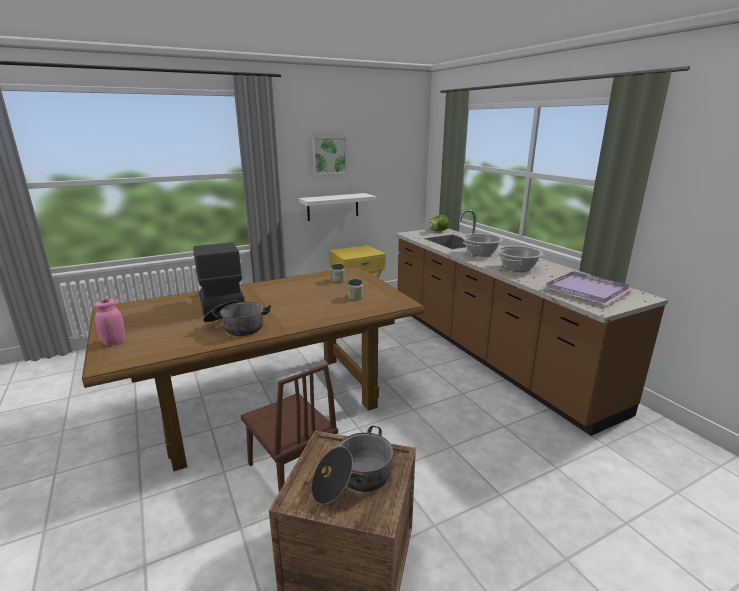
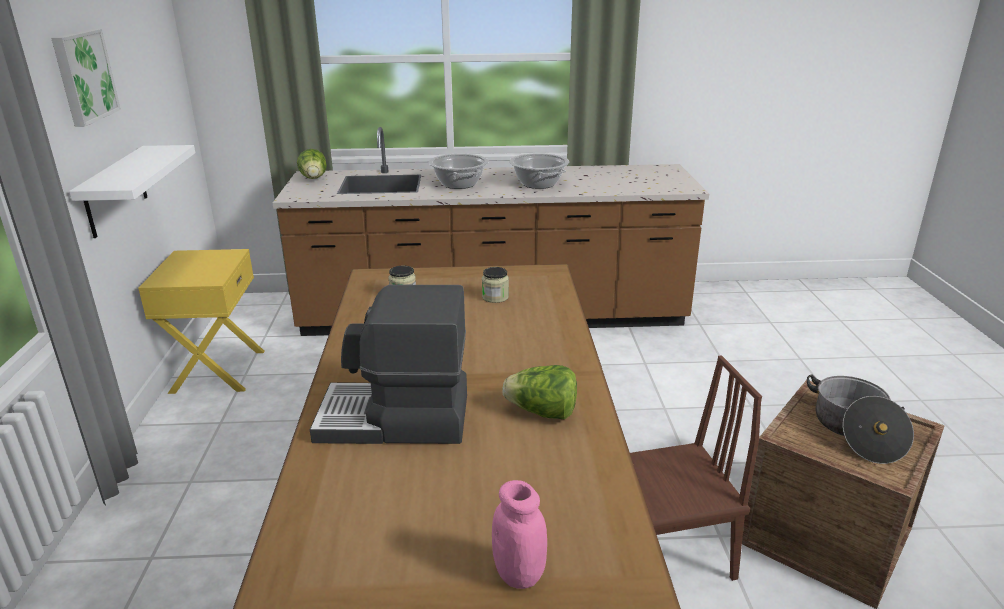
camera: 65 degrees left, 5 degrees up
(236, 327) = (542, 412): cooking pot -> lettuce
(588, 290) = (636, 179): purple tray -> none

